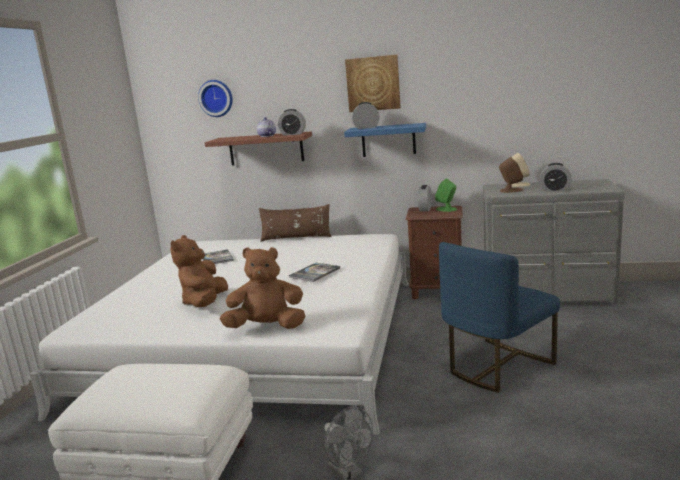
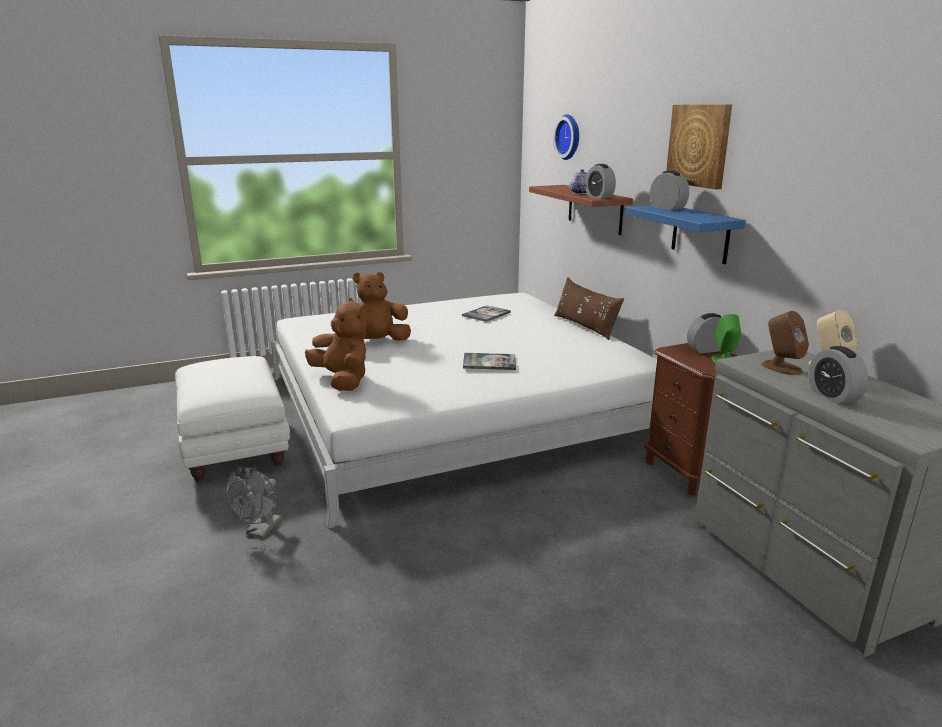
camera: 55 degrees right, 5 degrees up
(497, 366) = (524, 570): blue chair -> none

